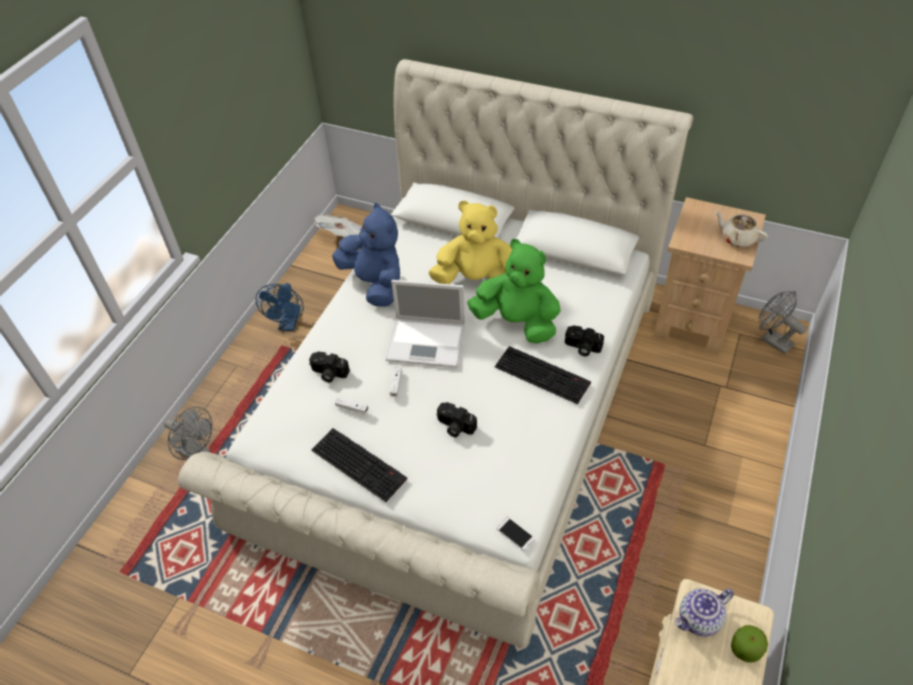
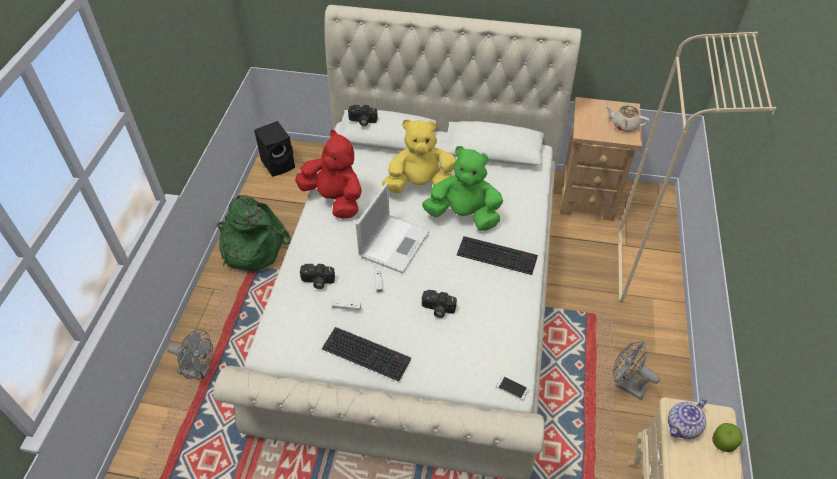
camera: 15 degrees left, 0 degrees up
(288, 324) = (251, 247): blue fan -> green backpack
(343, 236) = (279, 164): newspaper -> black speaker
(375, 283) = (335, 199): blue plush toy -> red plush toy
(428, 342) = (395, 242): laptop -> laptop turned 60 degrees counterclockwise
(582, 348) = (522, 229): camera -> camera (362, 121)
(742, 421) = (645, 270): none -> beige clothes rack
(772, 340) = (650, 203): grey fan -> grey fan (626, 384)

